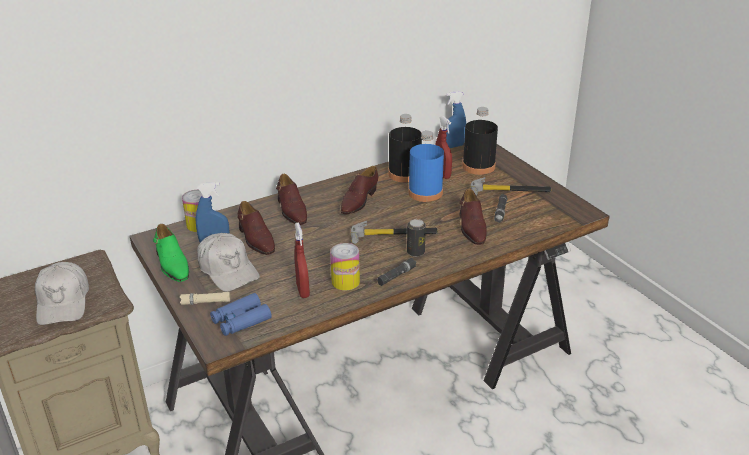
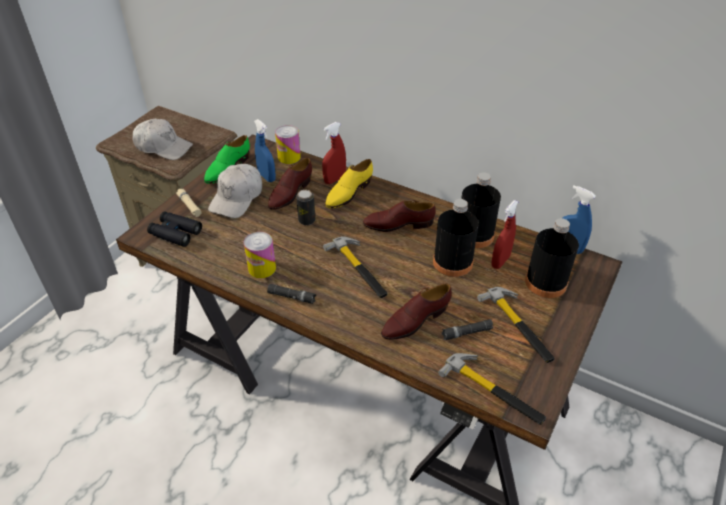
camera: 60 degrees right, 10 degrees up
(63, 302) = (163, 147): white cap -> white cap turned 120 degrees counterclockwise
(241, 320) = (175, 233): blue binoculars -> black binoculars
(291, 210) = (348, 193): brown shoe -> yellow shoe
(303, 291) = (233, 249): red spray bottle -> red spray bottle (334, 179)
(415, 252) = (339, 295): can -> can (307, 220)
(425, 193) = (452, 262): blue bottle -> black bottle
(559, 220) = (494, 391): none -> hammer

